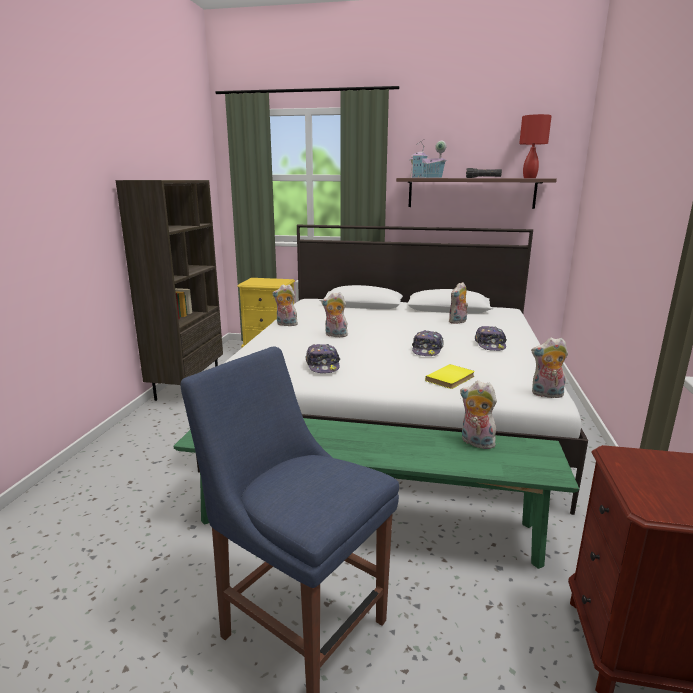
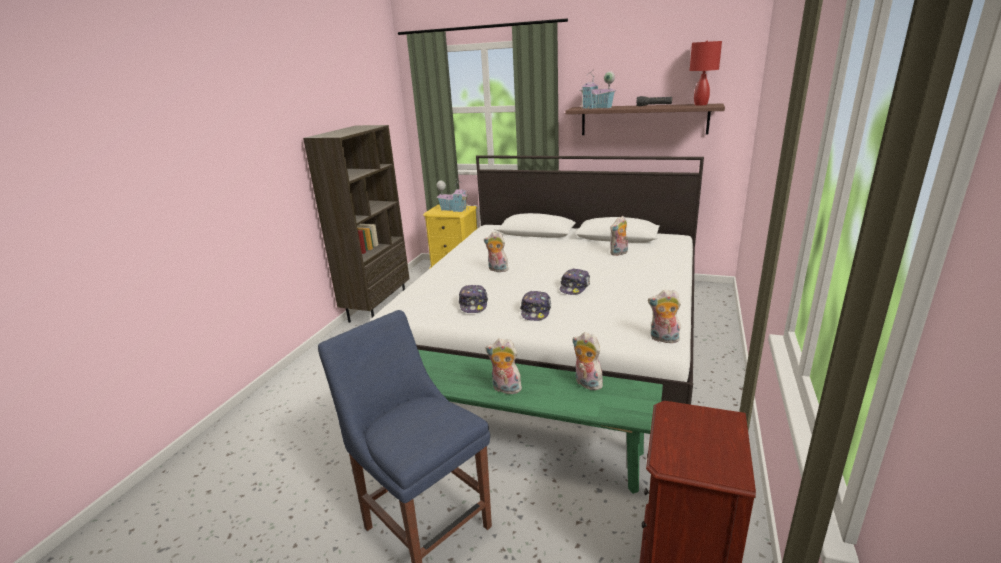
camera: 10 degrees right, 5 degrees up
(271, 281) = (454, 209): none -> toy house
(286, 324) = (457, 257): plush toy -> plush toy (505, 389)
(451, 379) = (583, 320): yellow book -> none
(490, 345) = (637, 281): cap -> cap (536, 311)

